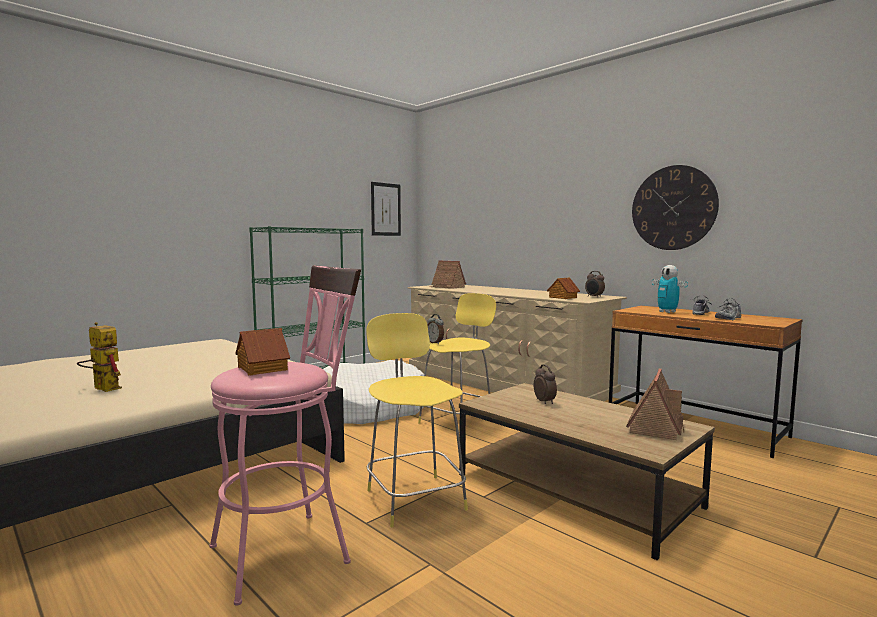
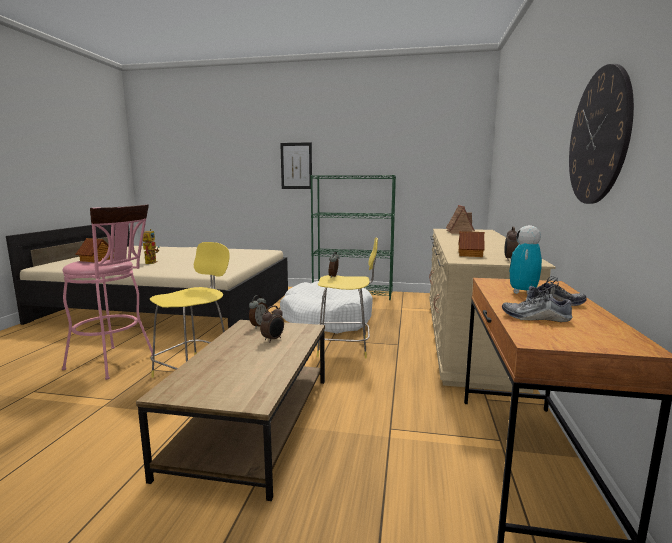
camera: 55 degrees right, 5 degrees up
(385, 209) = (449, 155): picture -> picture (296, 166)
(494, 400) = (258, 325): none -> alarm clock
(655, 427) = (239, 387): toy house -> none

